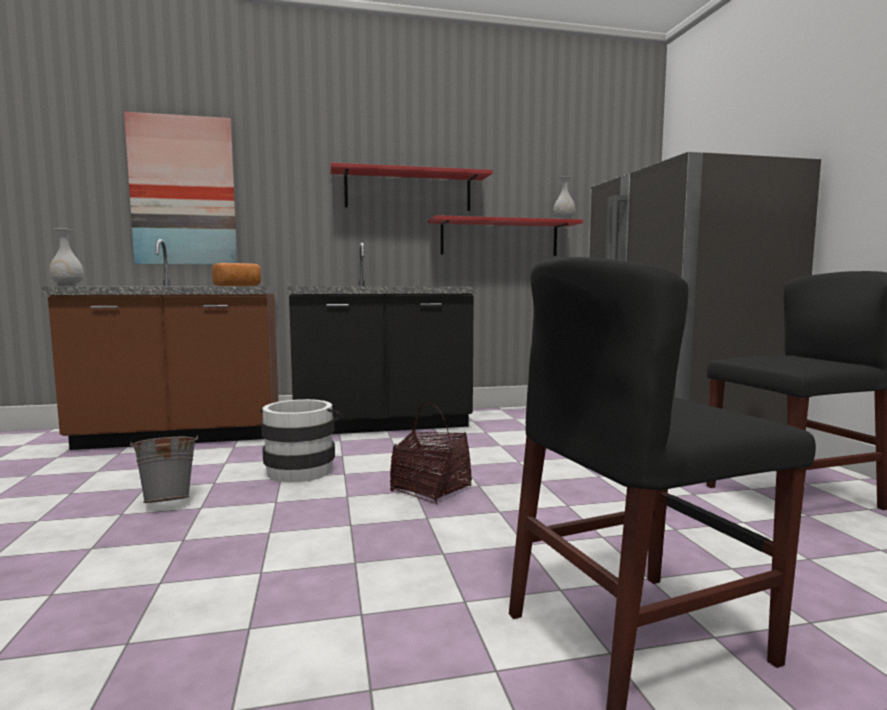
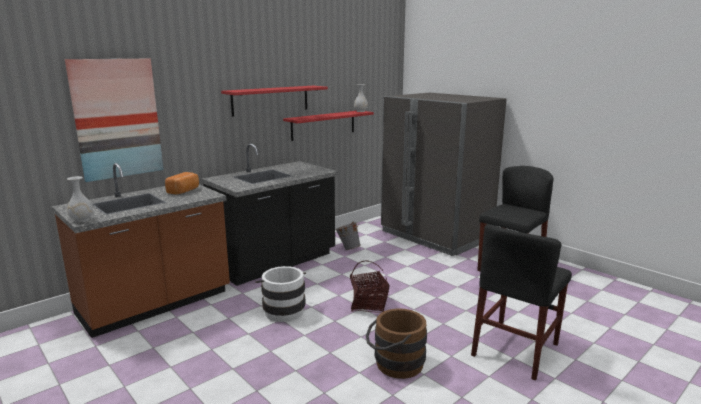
camera: 30 degrees left, 10 degrees up
(169, 501) = (245, 352): grey bucket -> grey bucket (348, 248)
(336, 579) = (394, 364): none -> brown bucket

